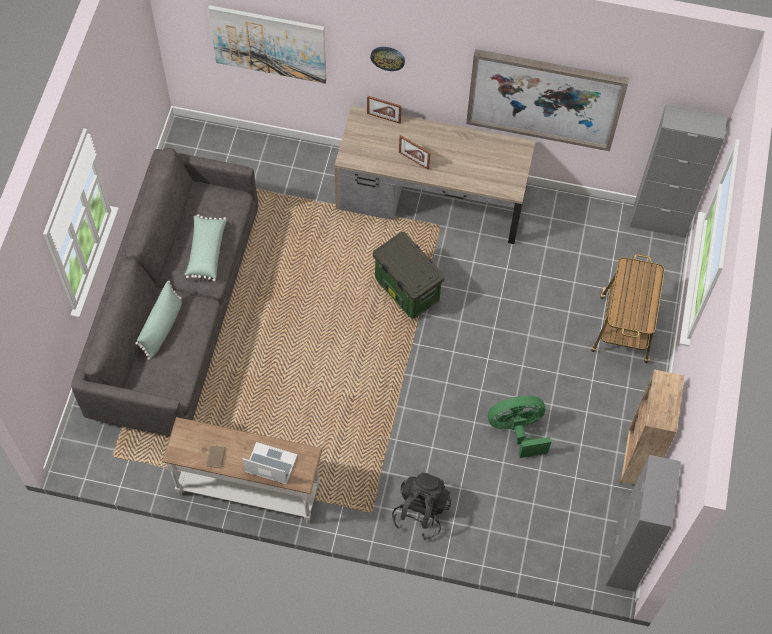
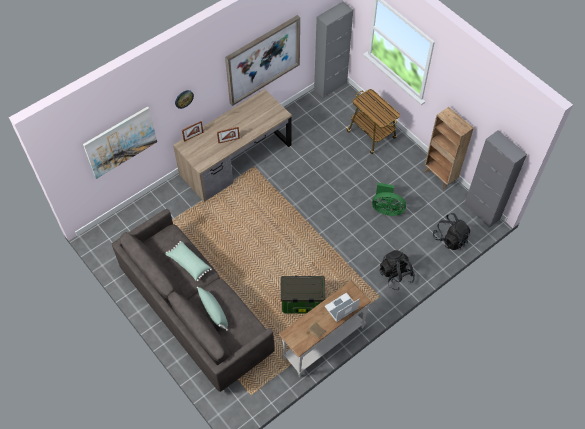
camera: 50 degrees left, 5 degrees down
(405, 289) = (275, 203): storage box -> storage box (301, 303)
(517, 430) = (386, 209): green fan -> green fan turned 105 degrees counterclockwise
(541, 544) = (450, 238): none -> black backpack

